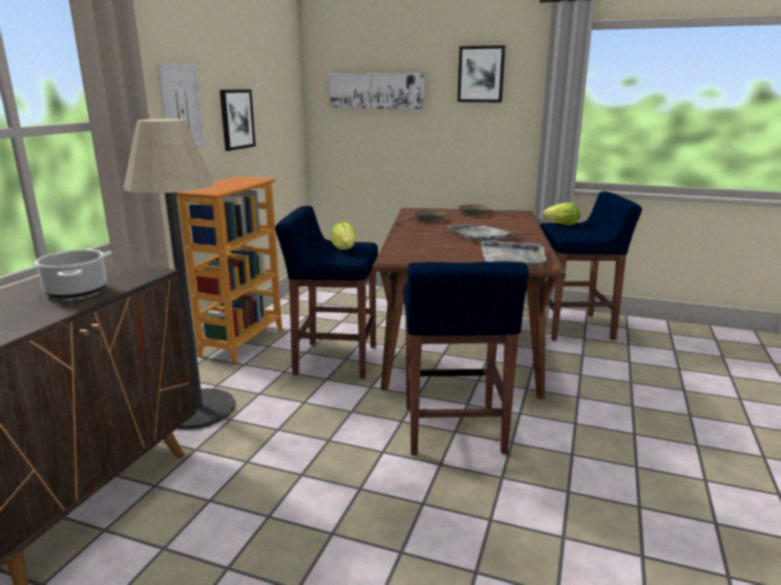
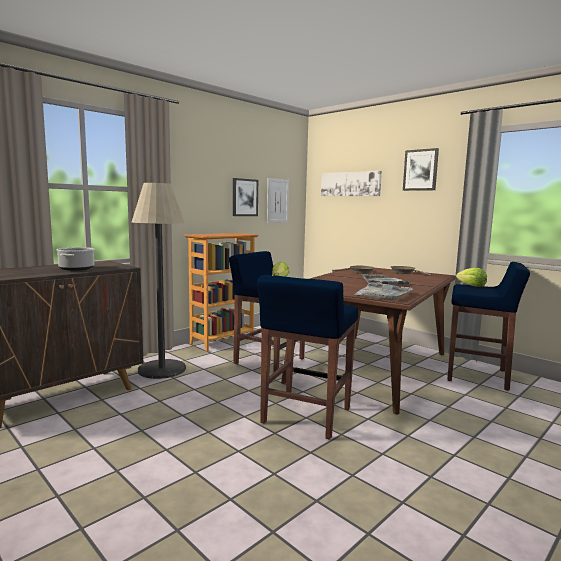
camera: 25 degrees right, 10 degrees down
(181, 108) = (200, 186): picture -> picture (277, 201)

